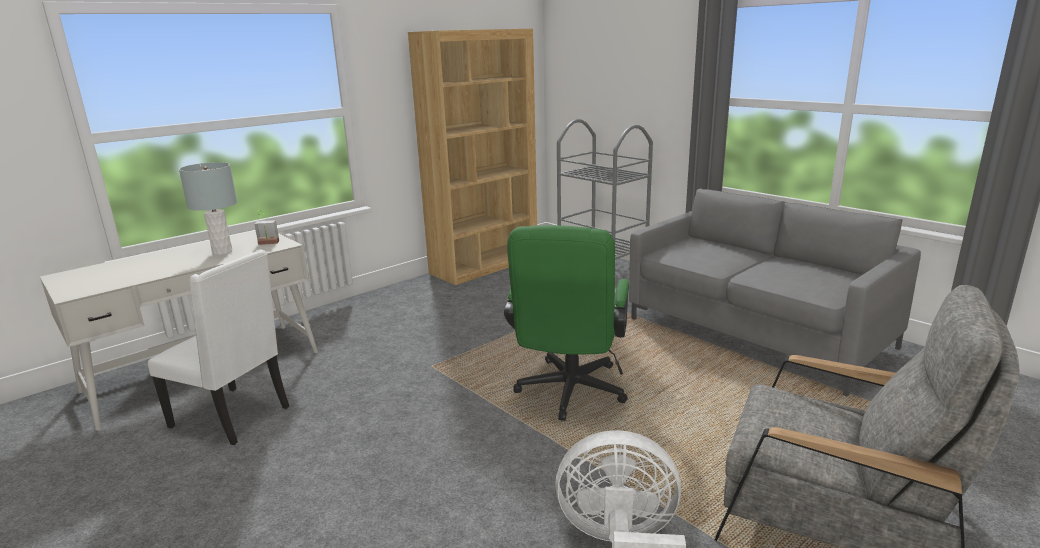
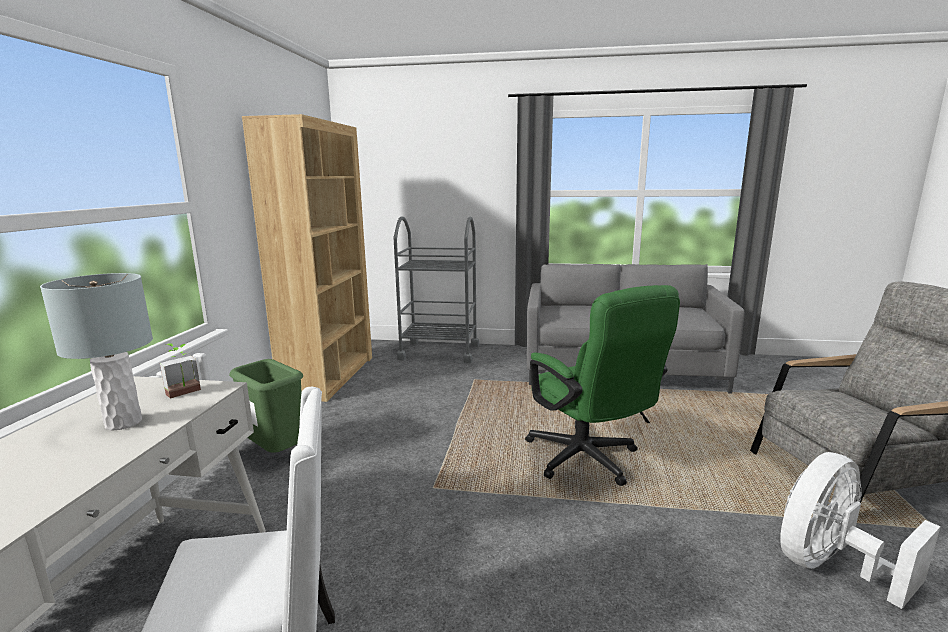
camera: 40 degrees left, 5 degrees down
(379, 311) = (277, 454): none -> green trash can

